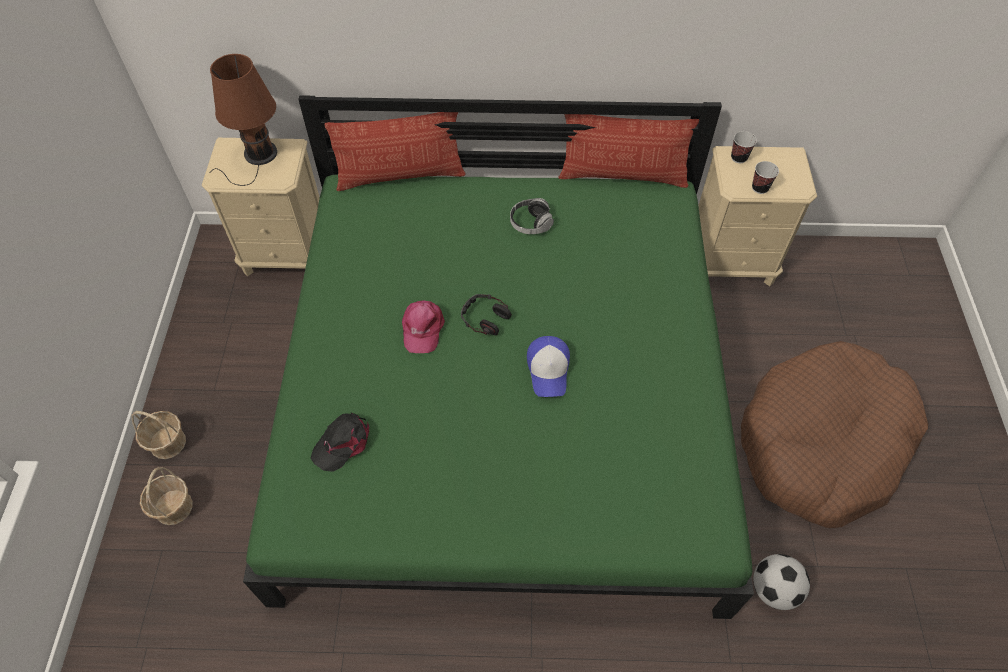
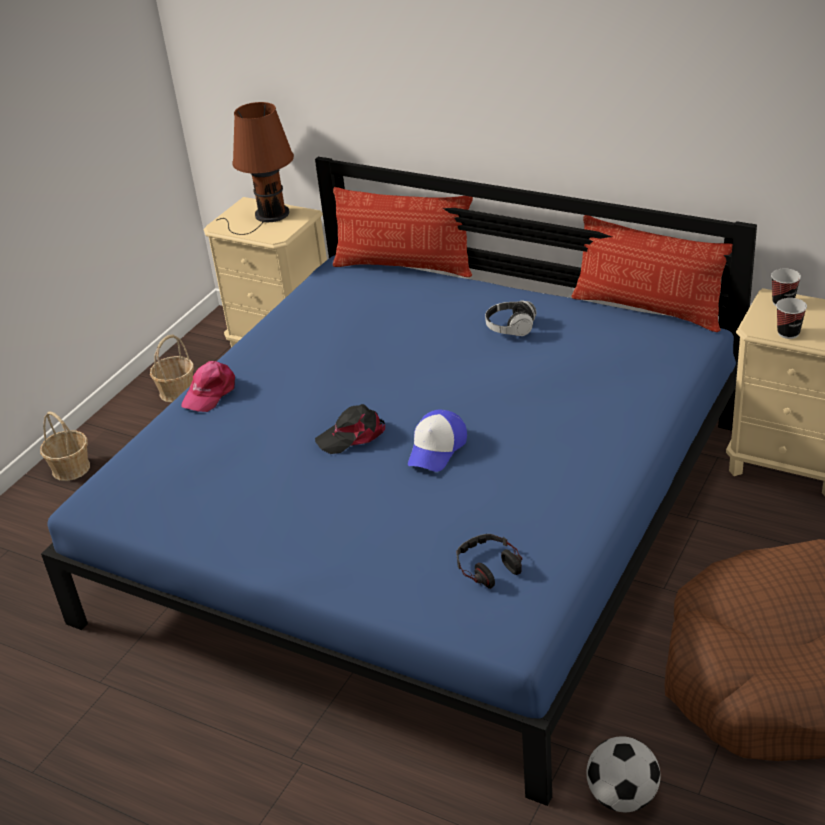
camera: 30 degrees right, 20 degrees down
(173, 507) = (41, 520): basket -> basket (176, 392)
(343, 443) = (192, 454): black cap -> black cap (352, 436)
(422, 328) = (333, 387): pink cap -> pink cap (210, 393)
(485, 318) = (402, 393): headphones -> headphones (488, 567)
(505, 396) = (424, 519): green bed -> blue bed

